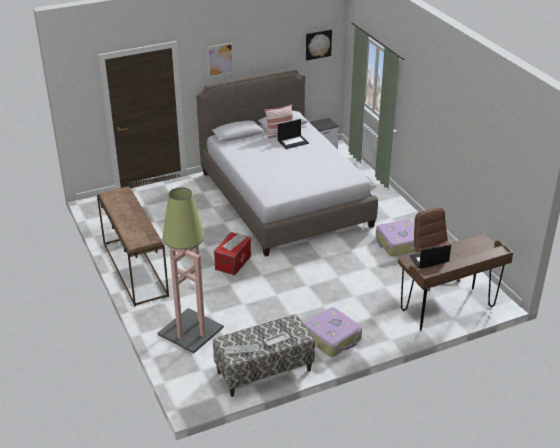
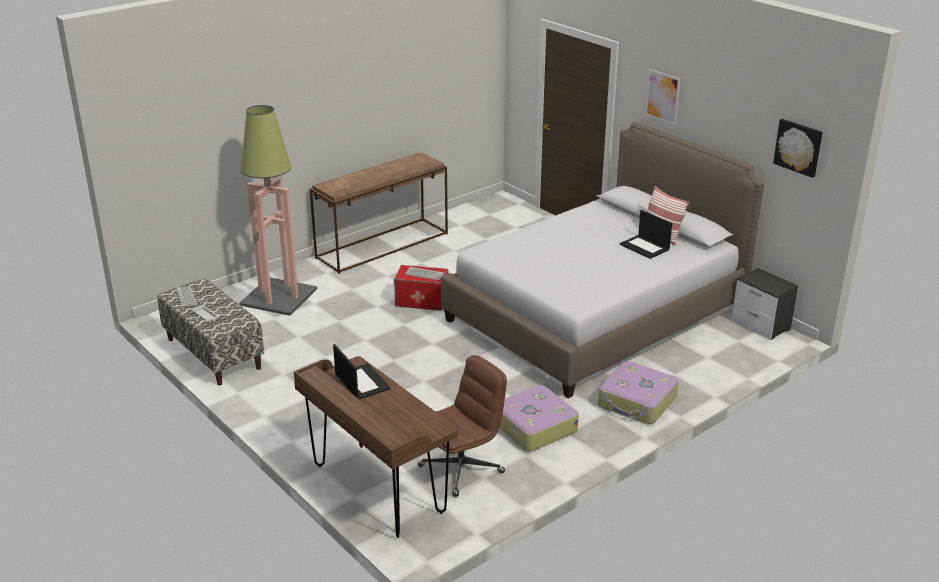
camera: 75 degrees right, 5 degrees down
(332, 338) = (285, 393): suitcase -> suitcase (637, 402)

